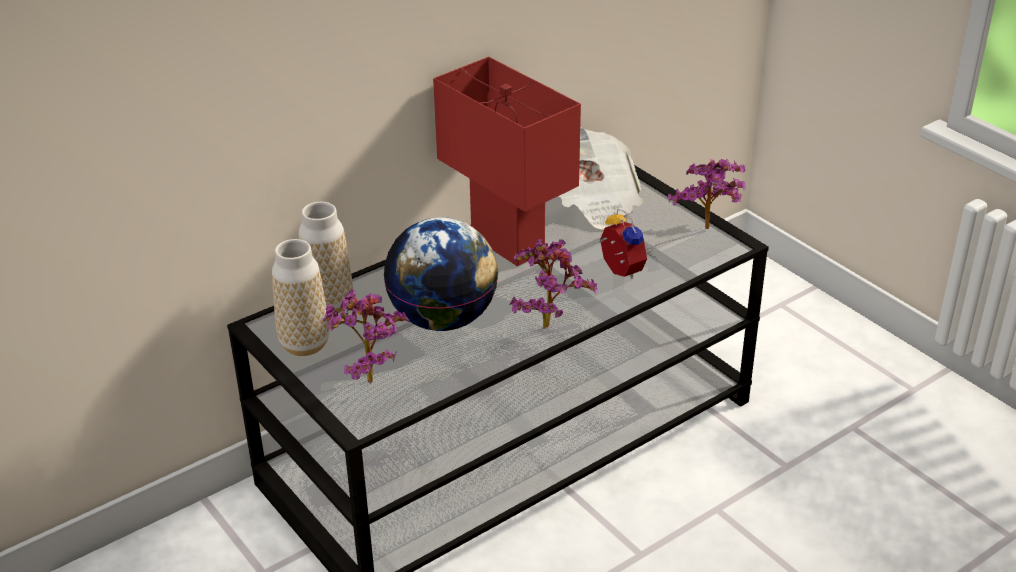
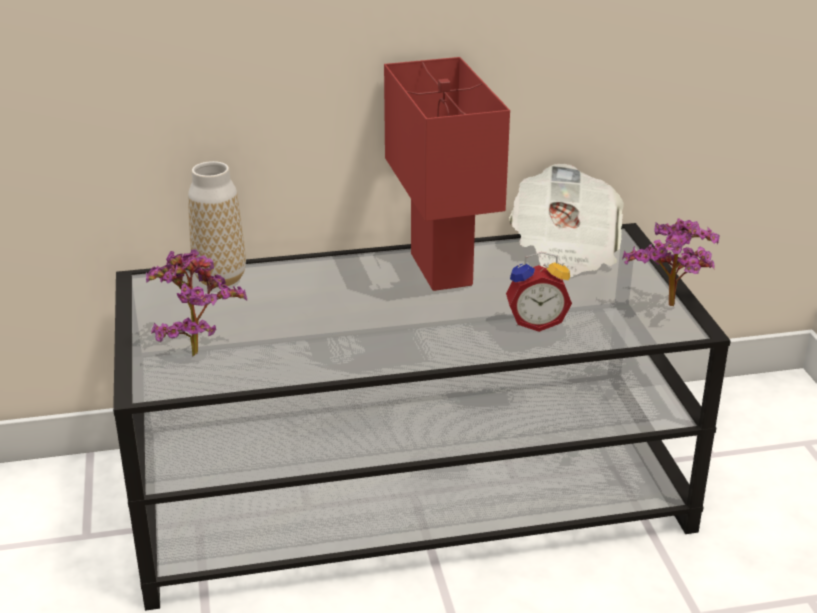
camera: 25 degrees right, 5 degrees down
(305, 345) = (166, 306): vase -> none
(443, 319) = (315, 319): globe -> none
(547, 323) = (417, 350): potted plant -> none
(619, 272) = (536, 322): alarm clock -> alarm clock turned 90 degrees clockwise

